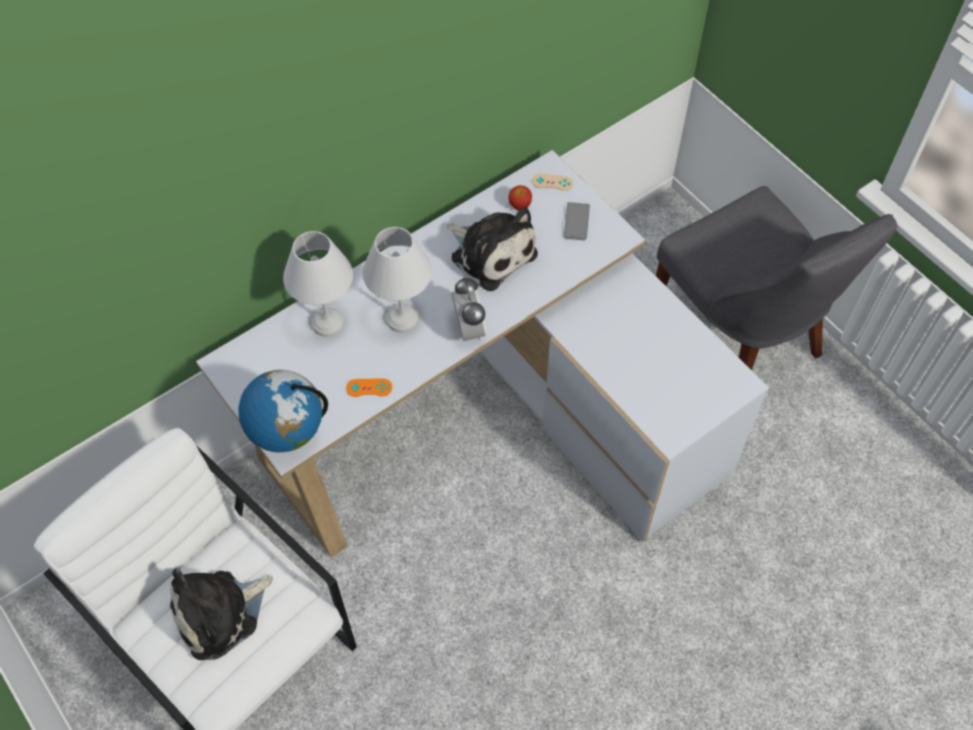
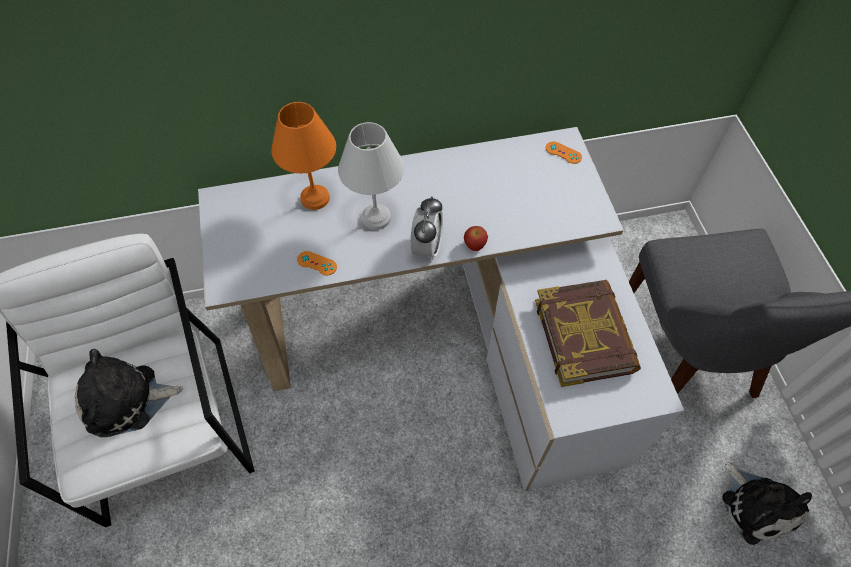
camera: 25 degrees right, 0 degrees up
(289, 438) = (229, 279): globe -> none
(327, 324) = (313, 199): white table lamp -> orange table lamp
(491, 253) = (479, 191): plush toy -> plush toy (756, 505)
(519, 205) = (525, 161): apple -> apple (475, 245)
(552, 182) = (563, 152): beige game controller -> orange game controller
(576, 222) = (568, 192): phone -> none
(652, 356) = (585, 335): none -> book

